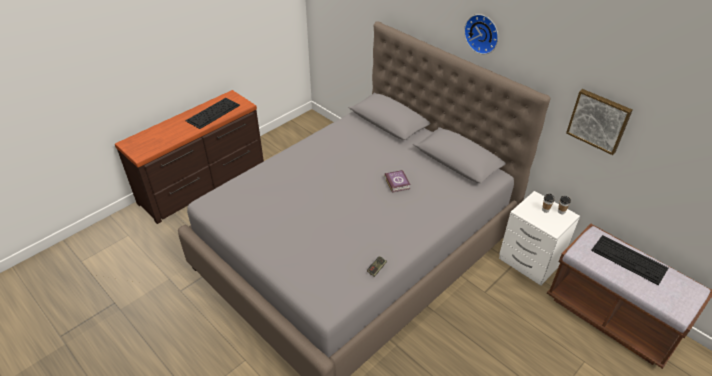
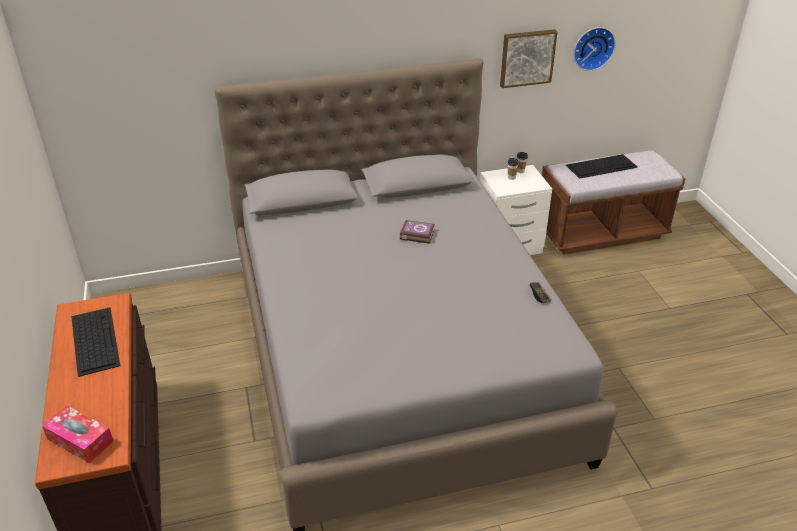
camera: 60 degrees left, 5 degrees down
(144, 142) = (80, 440): none -> tissue box
(482, 33) = (377, 30): wall clock -> wall clock (592, 47)

